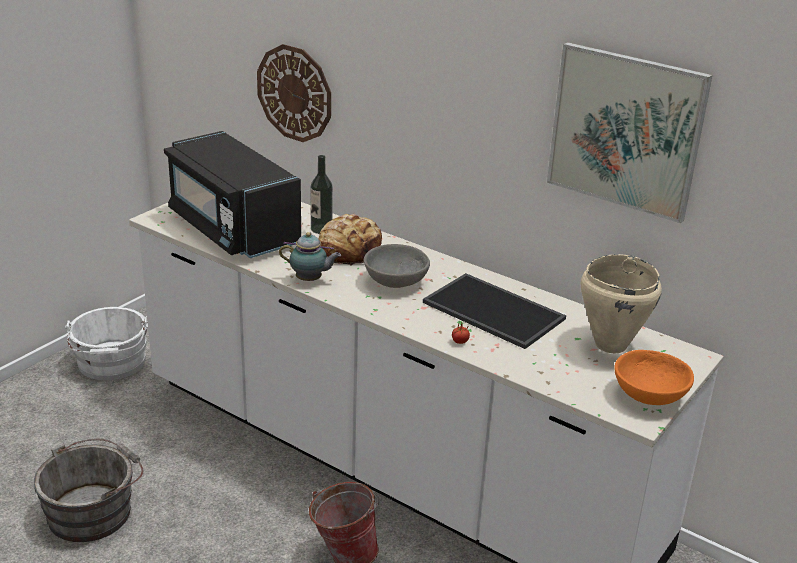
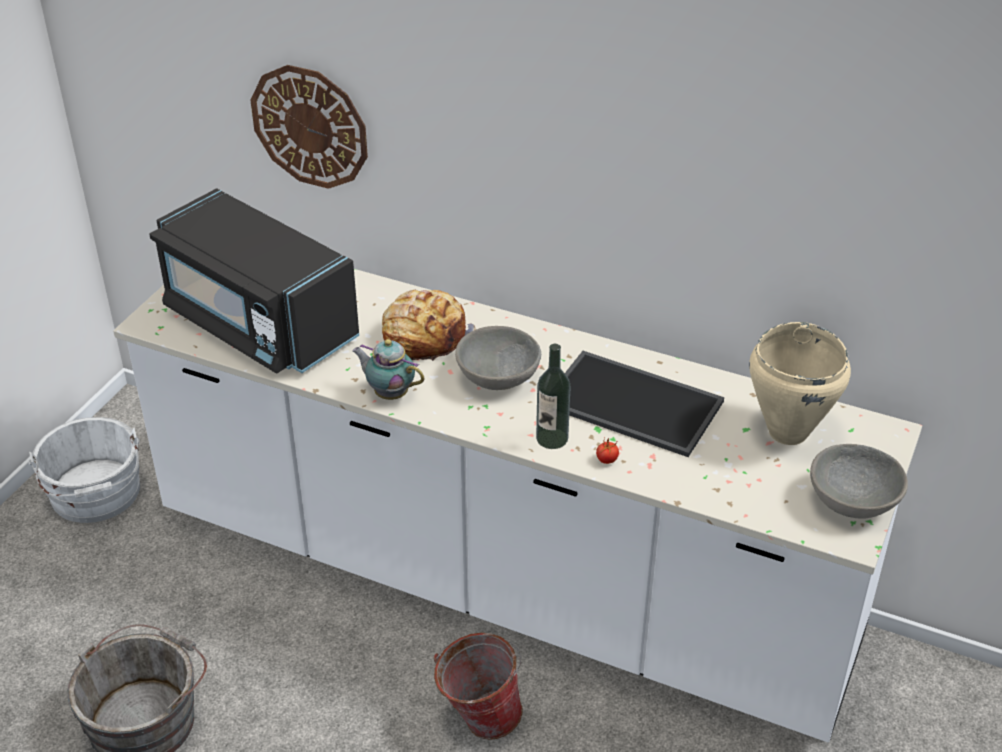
camera: 10 degrees left, 10 degrees up
(310, 280) = (389, 393): teapot -> teapot turned 150 degrees counterclockwise
(321, 229) = (375, 306): bottle -> bottle (552, 438)
(625, 131) = (787, 171): picture -> none
(650, 394) = (853, 500): orange bowl -> grey bowl

